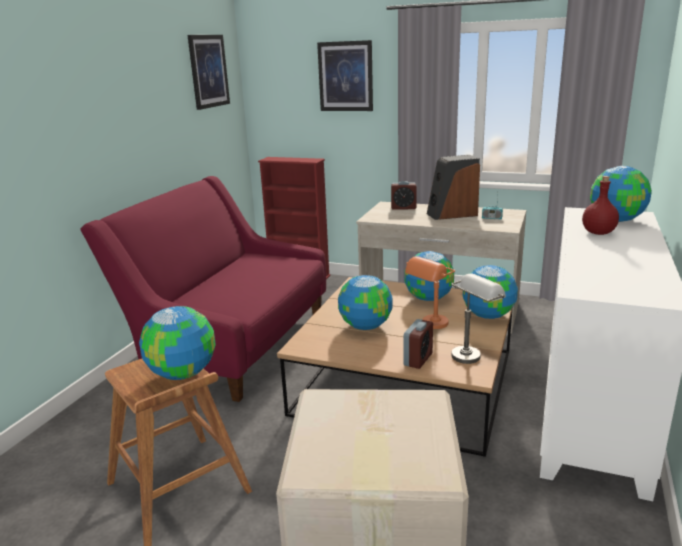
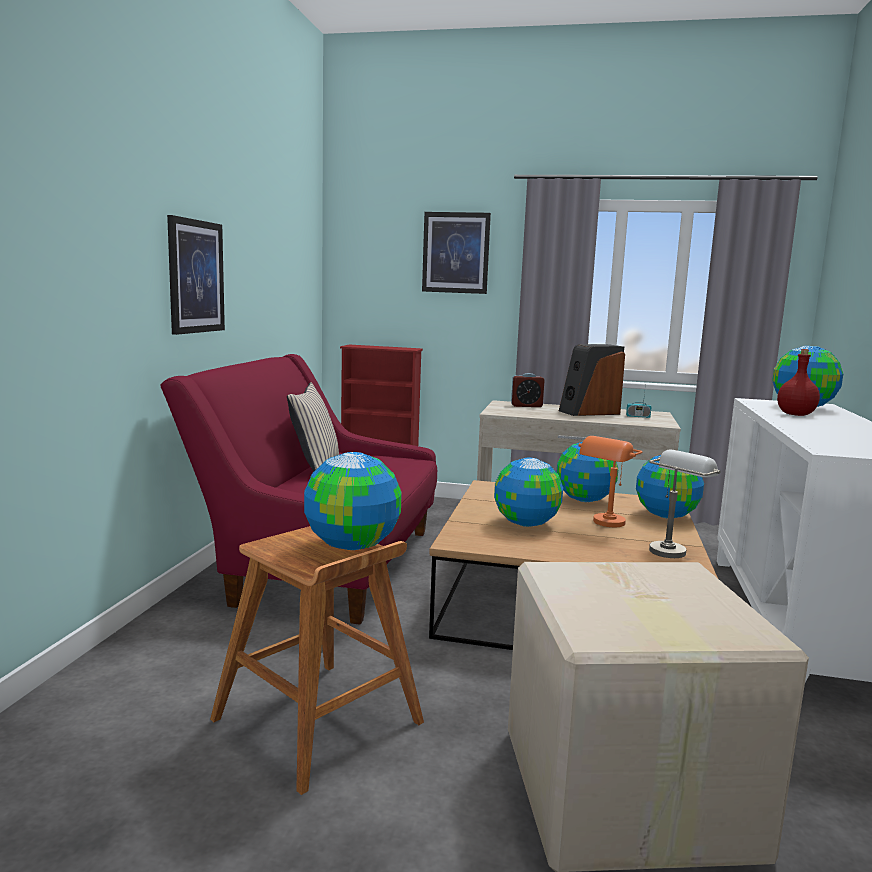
camera: 10 degrees left, 10 degrees down
(208, 71) = (295, 230): picture -> picture (195, 276)
(221, 273) = (315, 468): none -> beige pillow
(418, 359) = (612, 554): alarm clock -> none

